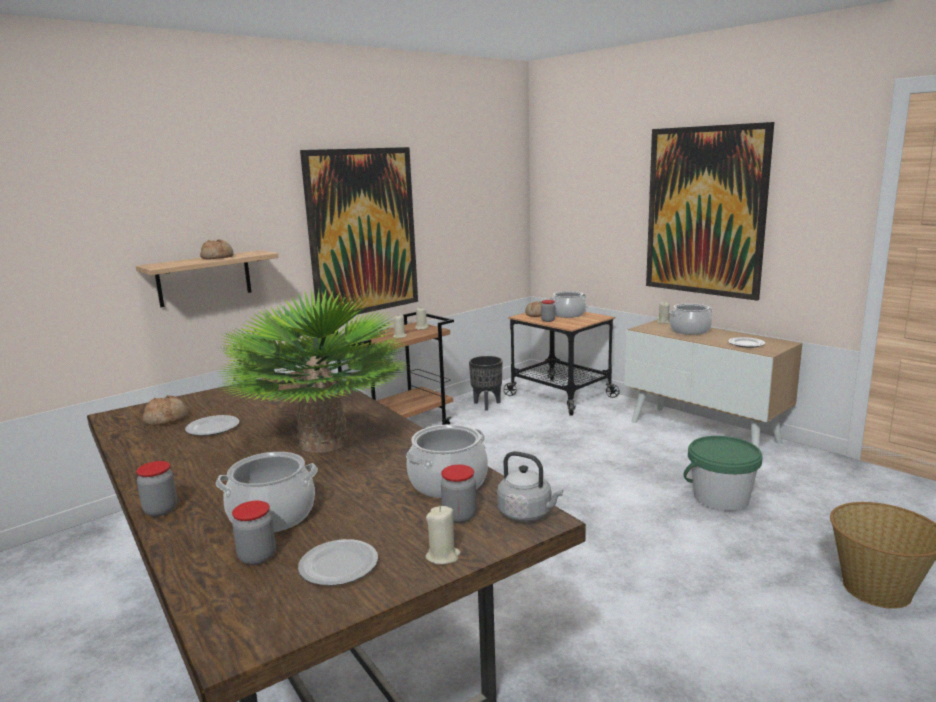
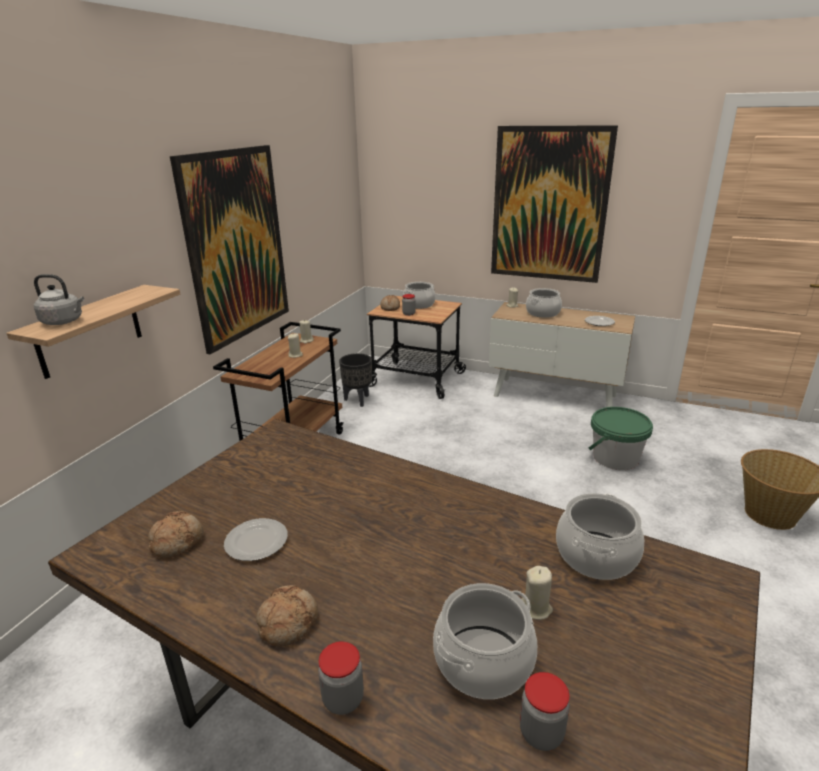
camera: 25 degrees left, 10 degrees up
(217, 257) = (109, 304): bread -> bread (287, 622)
(324, 442) = (411, 531): potted plant -> none
(339, 566) = (637, 713): plate -> none
(443, 556) = (707, 658): beige candle -> beige candle (536, 608)
(459, 516) = (657, 598): jar -> none
(527, 514) = (707, 575): grey kettle -> grey kettle (64, 321)

